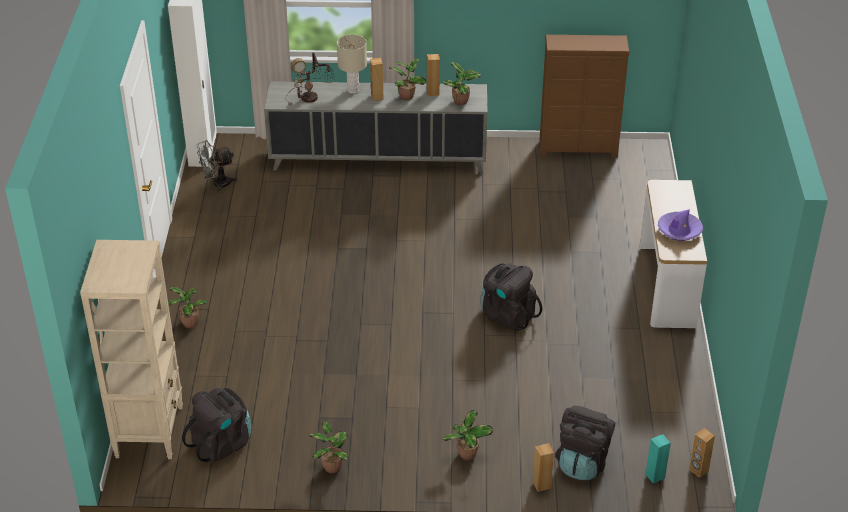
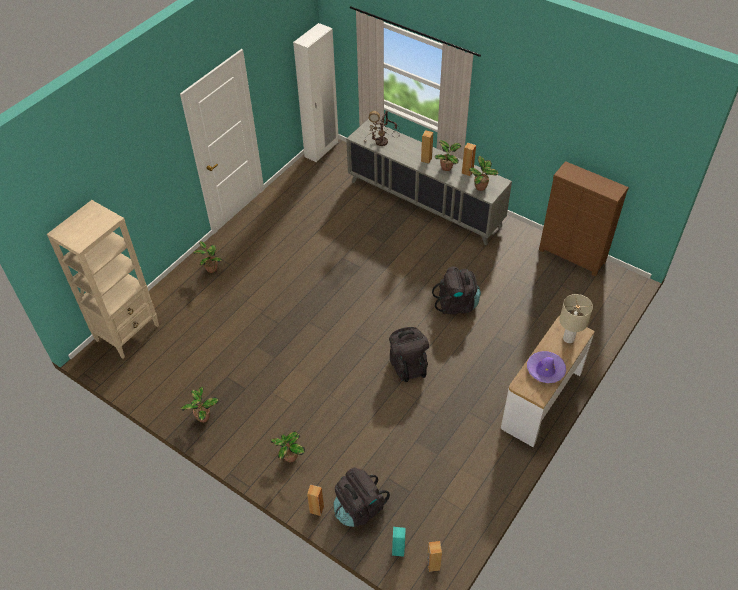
camera: 35 degrees right, 10 degrees up
(217, 184) = (310, 177): grey fan -> none
(222, 443) = (158, 364): black backpack -> black backpack (457, 304)
(353, 90) = (415, 147): beige table lamp -> beige table lamp (568, 338)

